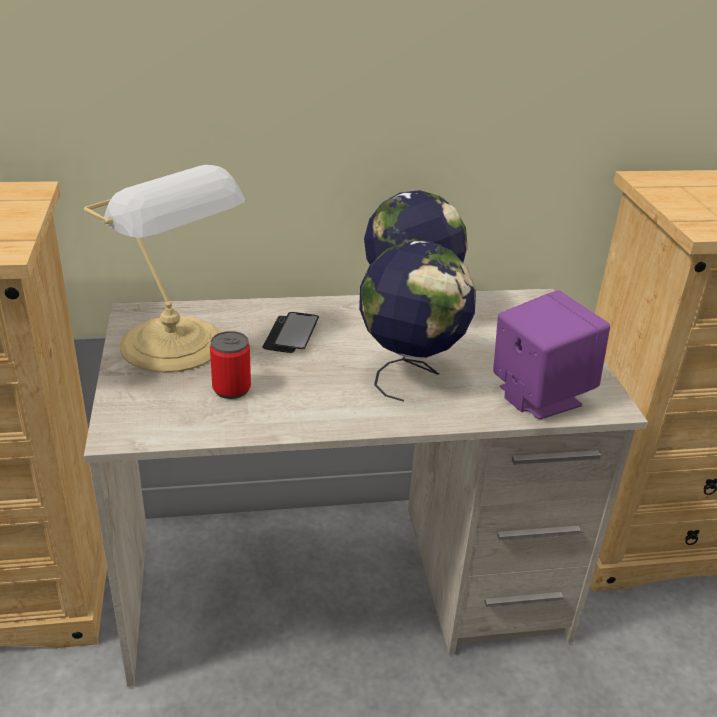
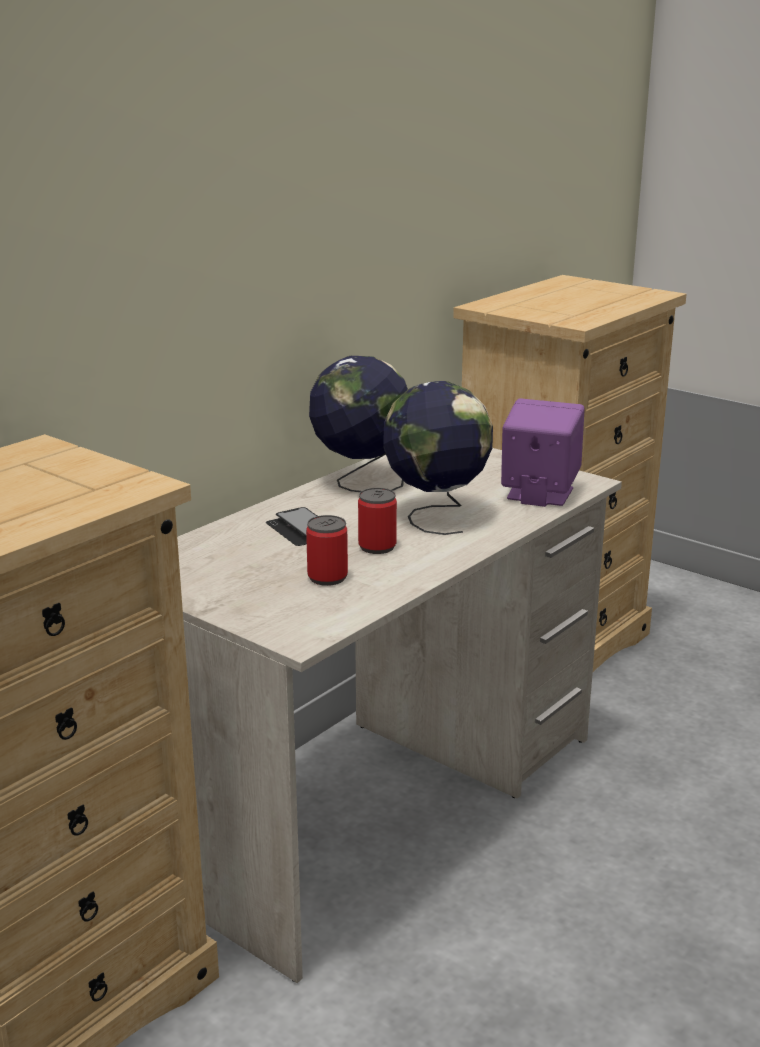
camera: 40 degrees left, 10 degrees down
(176, 346) = (223, 573): table lamp -> none
(314, 380) = (377, 547): none -> can

